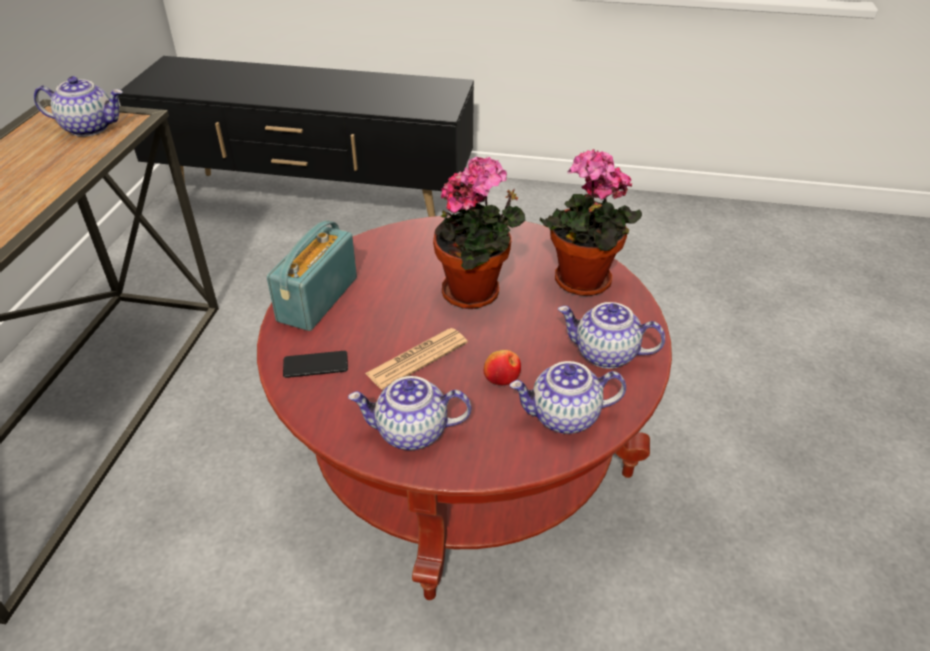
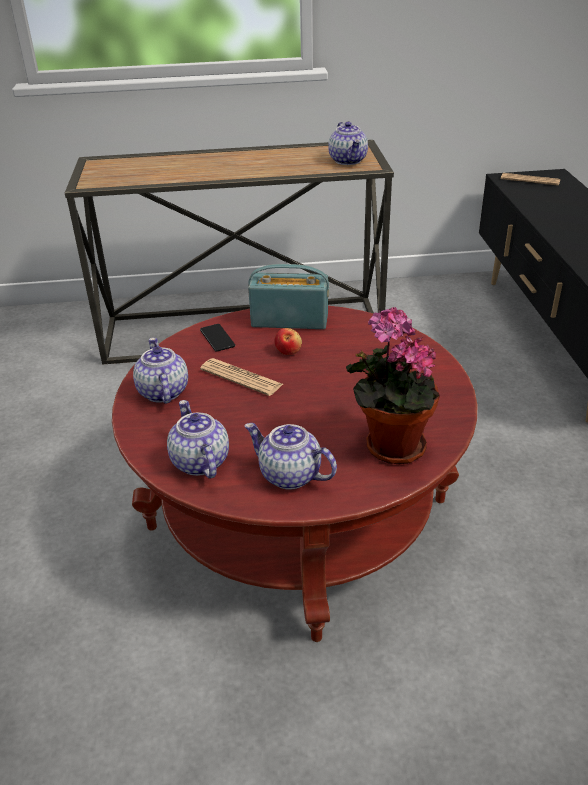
camera: 75 degrees right, 5 degrees down
(166, 77) = (530, 180): none -> newspaper
(476, 293) = (338, 389): potted plant -> none
(501, 378) = (234, 421): apple -> apple (288, 351)
(605, 354) = (289, 475): teapot -> teapot turned 60 degrees counterclockwise

